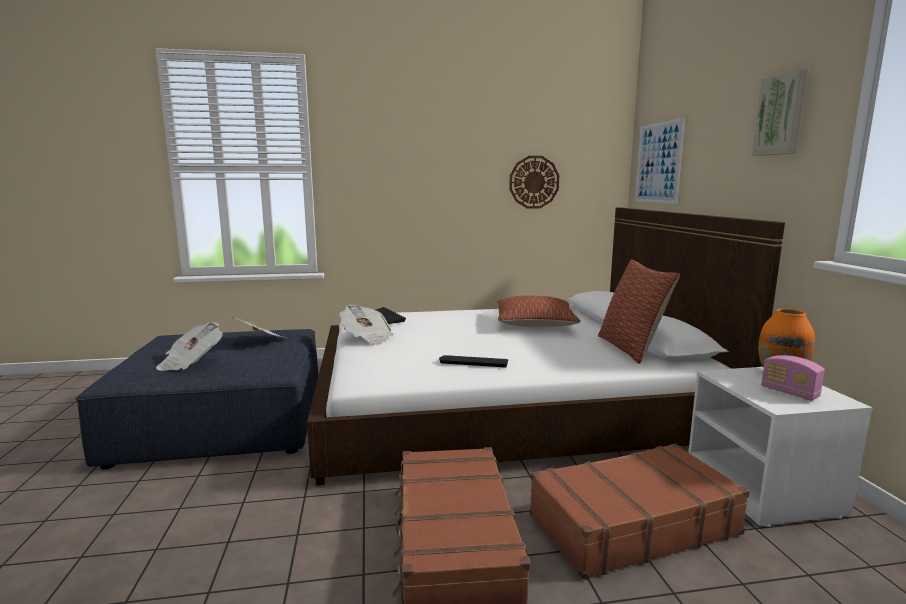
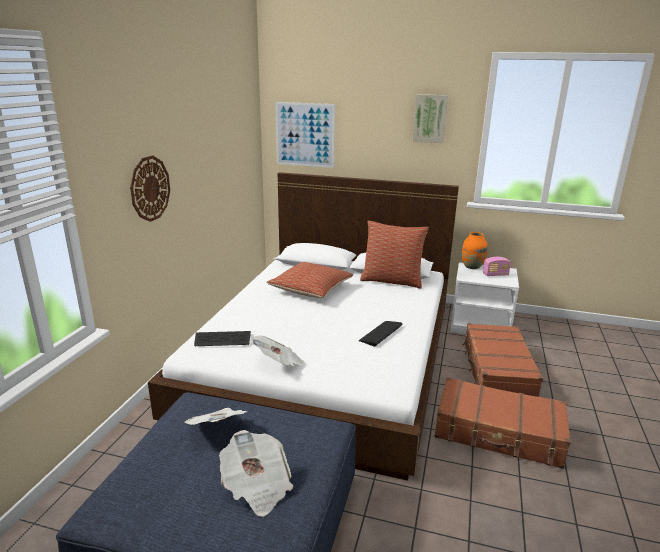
camera: 65 degrees left, 10 degrees up
(534, 182) = (224, 161): wall clock -> wall clock (150, 188)

